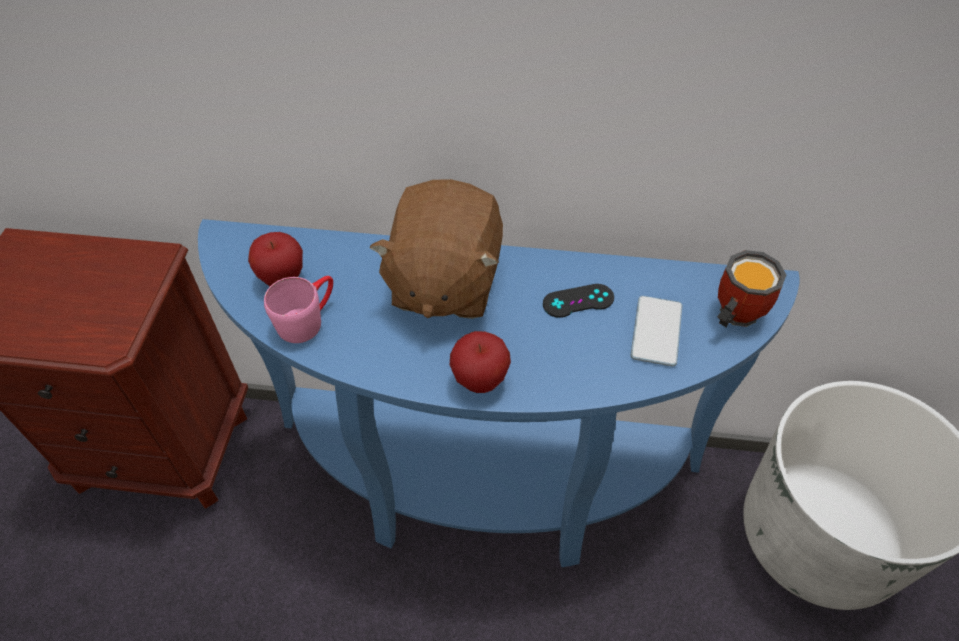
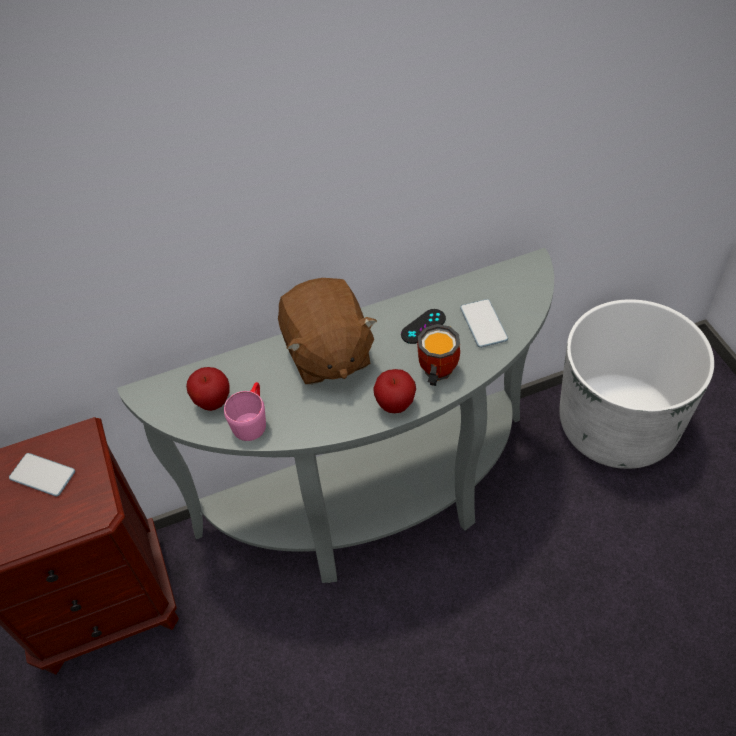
camera: 25 degrees left, 0 degrees up
(89, 280) = (43, 475): none -> phone
(482, 488) = (377, 507): blue console table -> grey console table
(732, 314) = (522, 293): mug -> mug (434, 373)

